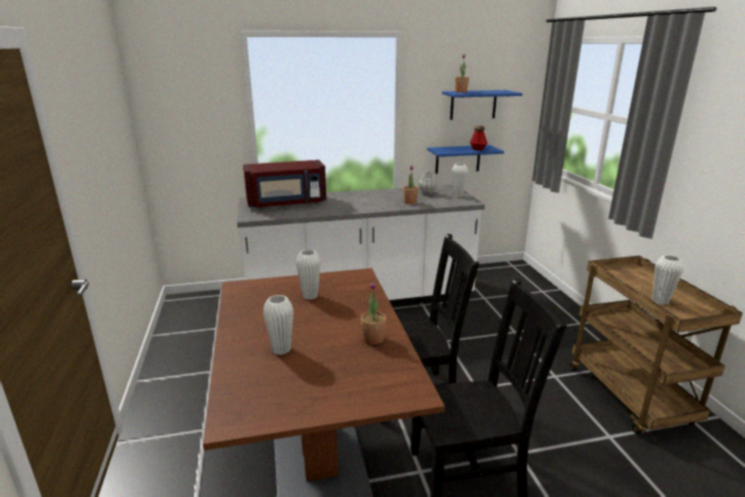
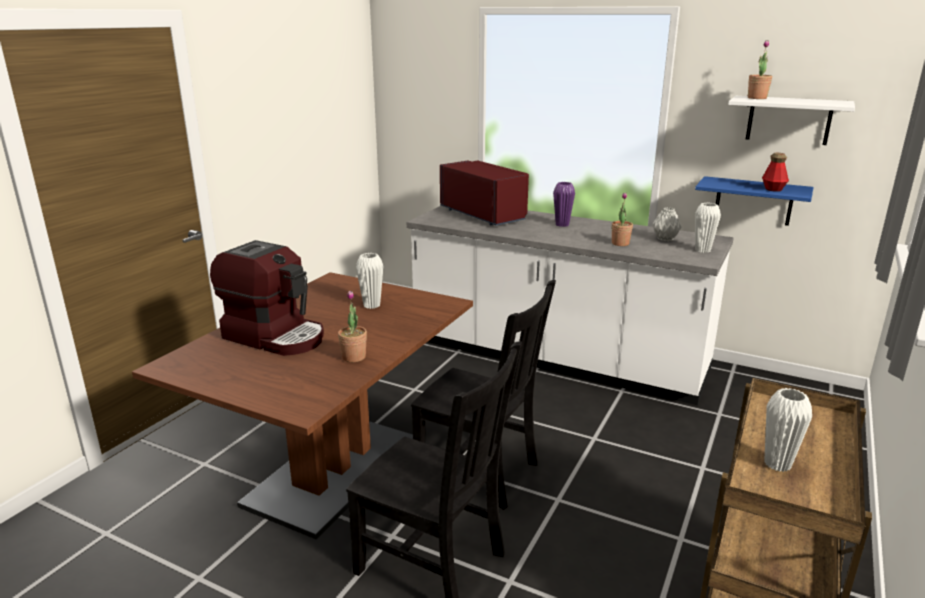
camera: 40 degrees right, 0 degrees up
(281, 350) = (276, 336): white vase -> coffee machine
(287, 203) = (484, 215): red microwave -> red microwave turned 150 degrees counterclockwise
(353, 198) = (562, 225): none -> purple vase
(473, 104) = (789, 120): blue shelf -> white shelf

